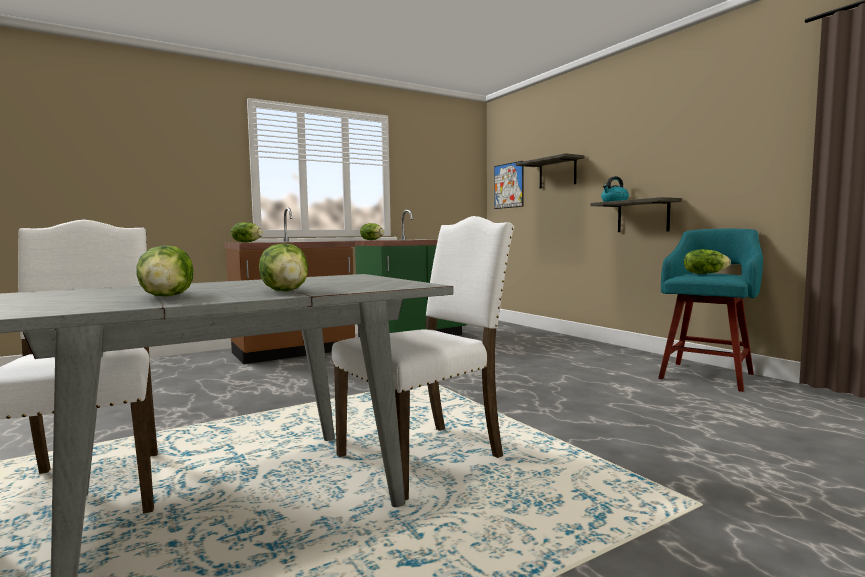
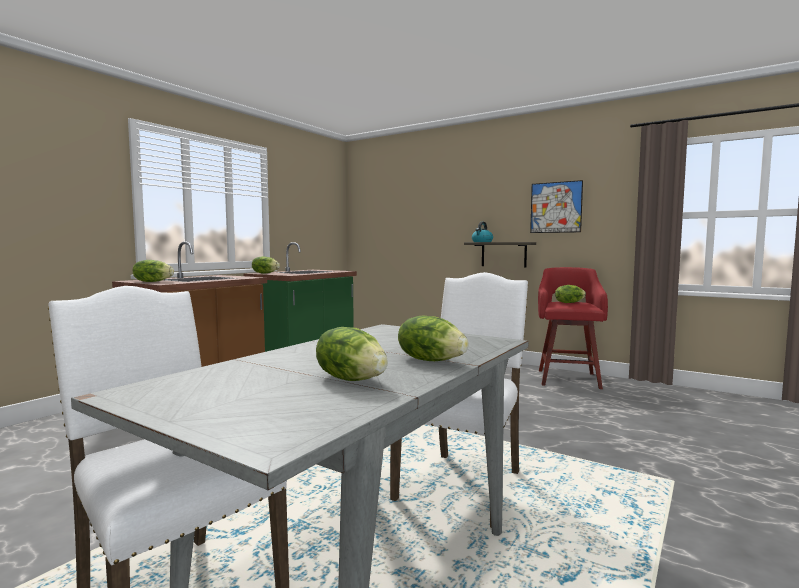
camera: 25 degrees left, 0 degrees up
(508, 185) = (371, 220): picture -> picture (556, 207)
(557, 173) = (423, 213): shelf -> none
(707, 375) = (568, 378): turquoise stool -> red stool

